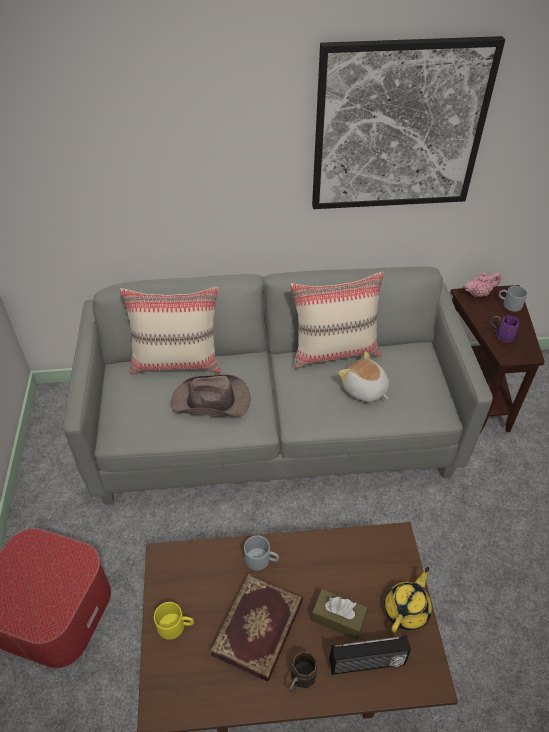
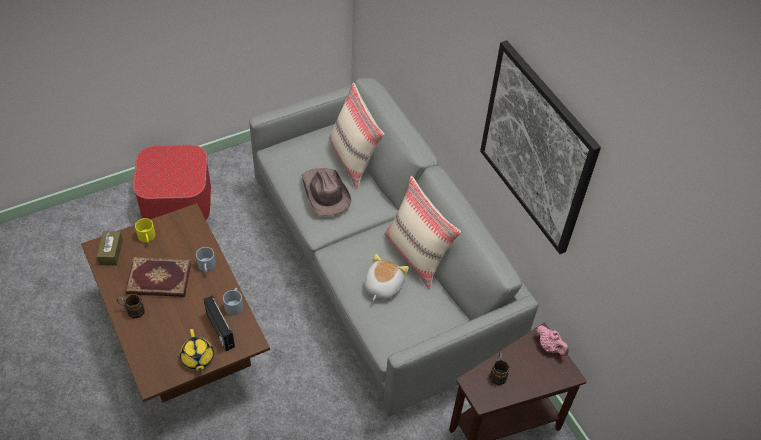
camera: 65 degrees right, 5 degrees up
(338, 618) = (178, 320): brown tissue box -> brown tissue box (111, 252)
(367, 664) = (152, 343): radio -> radio (219, 331)
(407, 609) = (197, 358): yellow teapot -> yellow teapot turned 60 degrees clockwise
(500, 335) = (498, 373): purple mug -> brown mug
(509, 304) = (548, 375): grey mug -> grey mug (234, 304)

